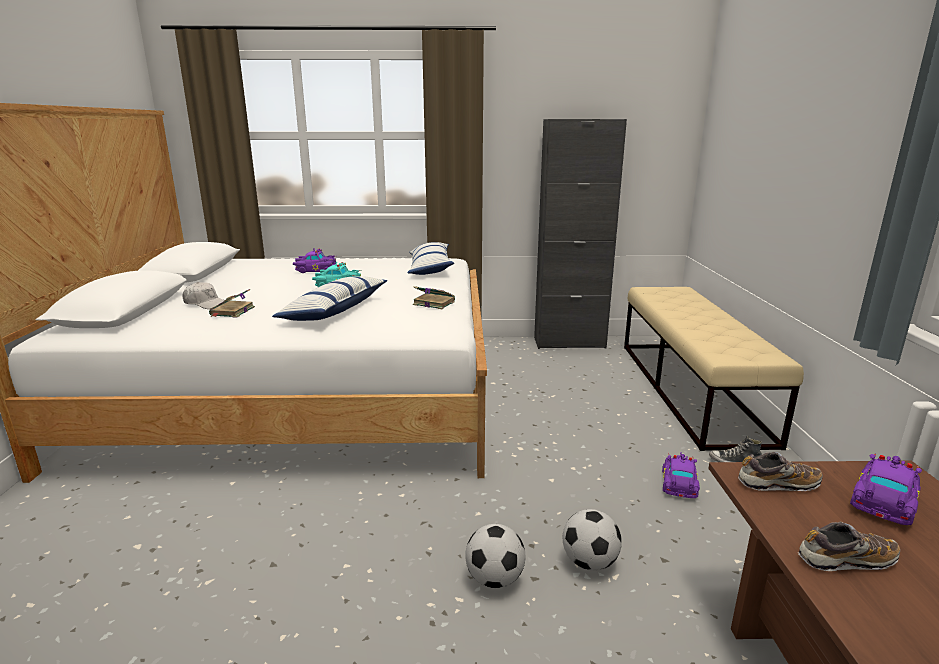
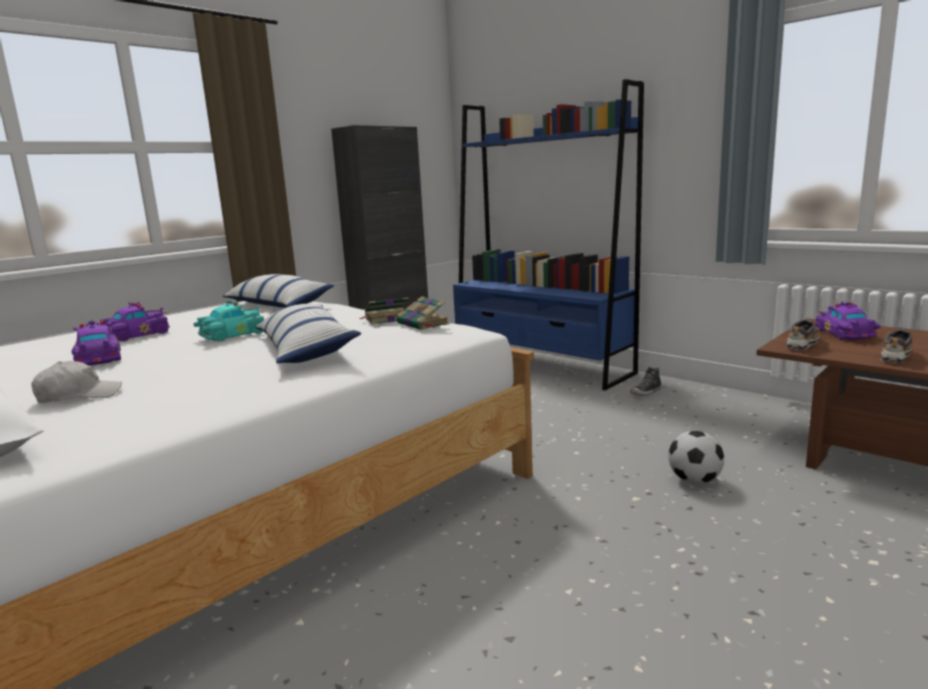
camera: 45 degrees left, 5 degrees down
(232, 311) = (164, 386): book -> book (423, 324)
(494, 579) = (672, 524): football -> none
(678, 485) = (646, 417): purple toy car -> purple toy car (98, 359)
(690, 389) = (541, 365): beige bench -> blue bookcase

